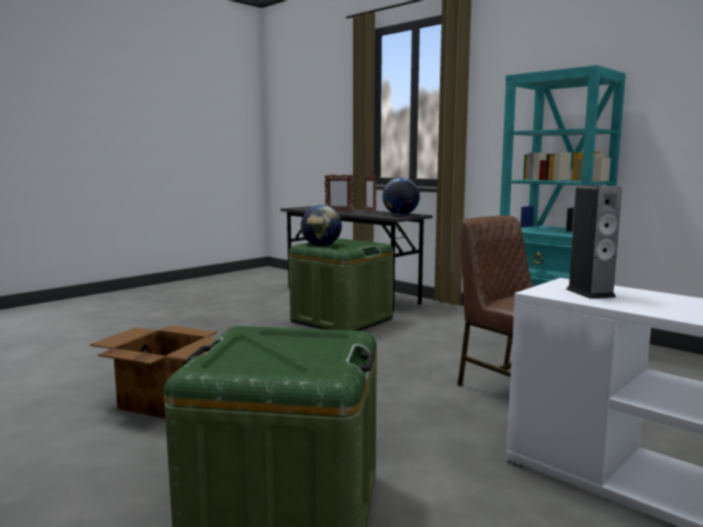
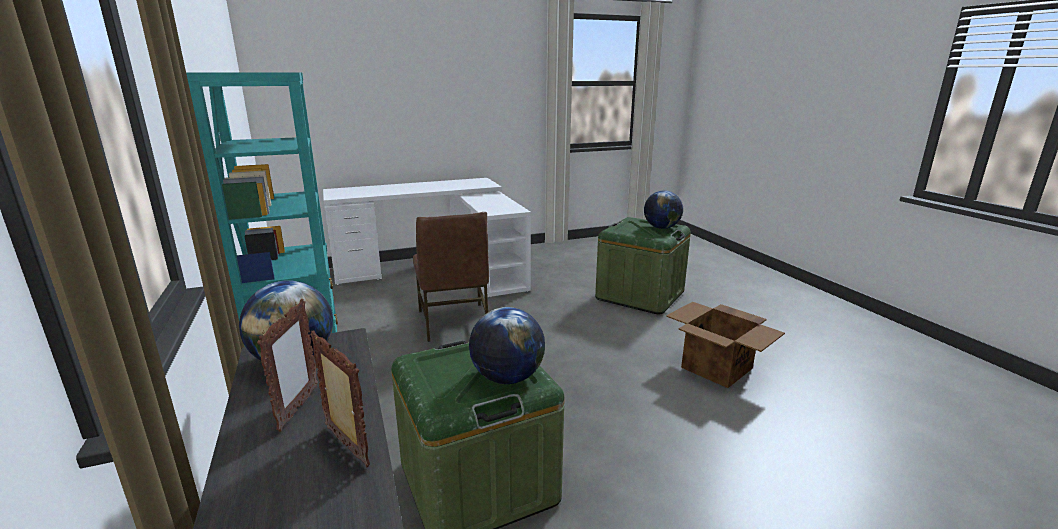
camera: 155 degrees left, 10 degrees up
(243, 362) = (661, 228): none -> globe
(590, 293) = (500, 207): speaker -> none

